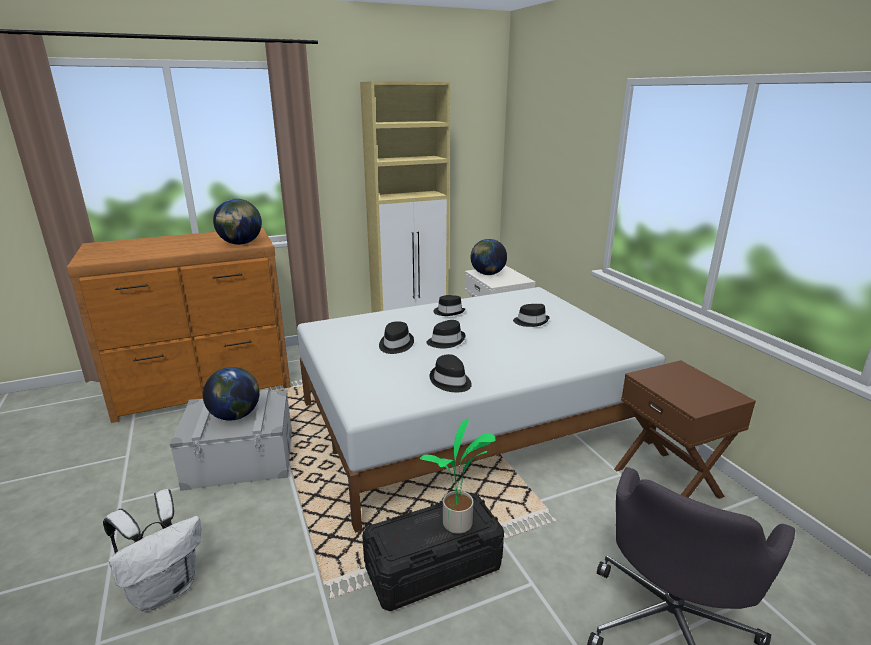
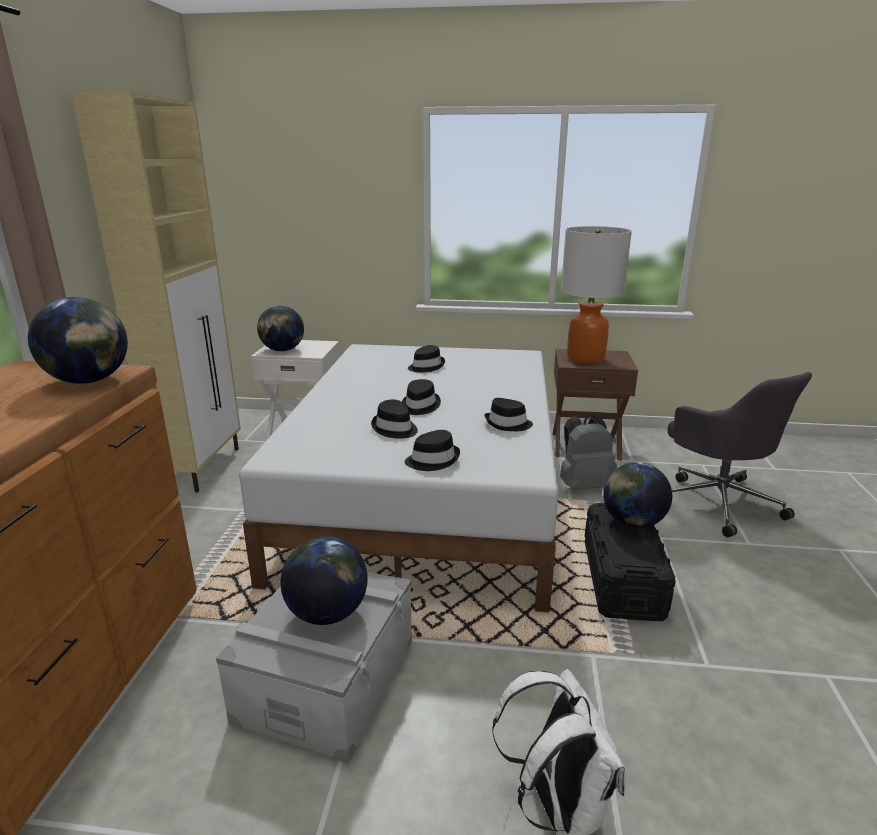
camera: 60 degrees left, 0 degrees up
(449, 312) = (350, 388): black hat -> black hat (432, 460)
(458, 525) = (632, 522): potted plant -> globe
(578, 502) = (583, 485): none -> grey backpack
(678, 381) = (586, 358): none -> table lamp

